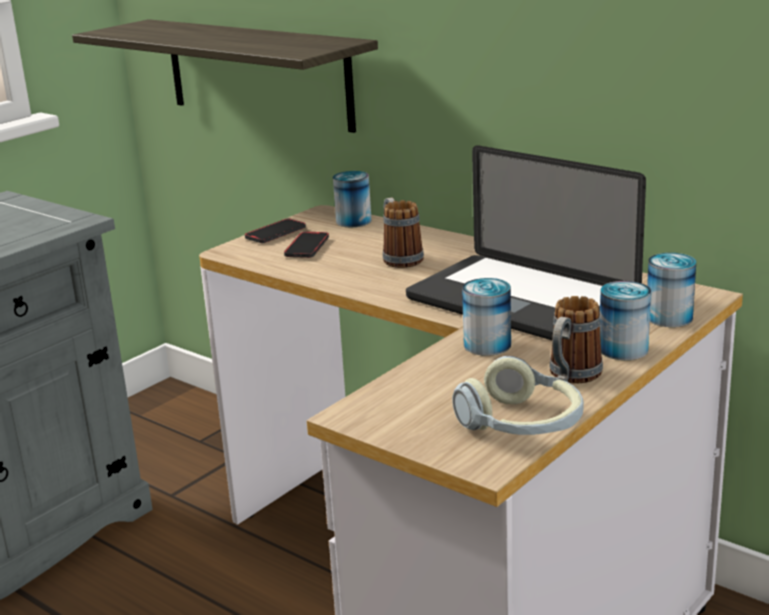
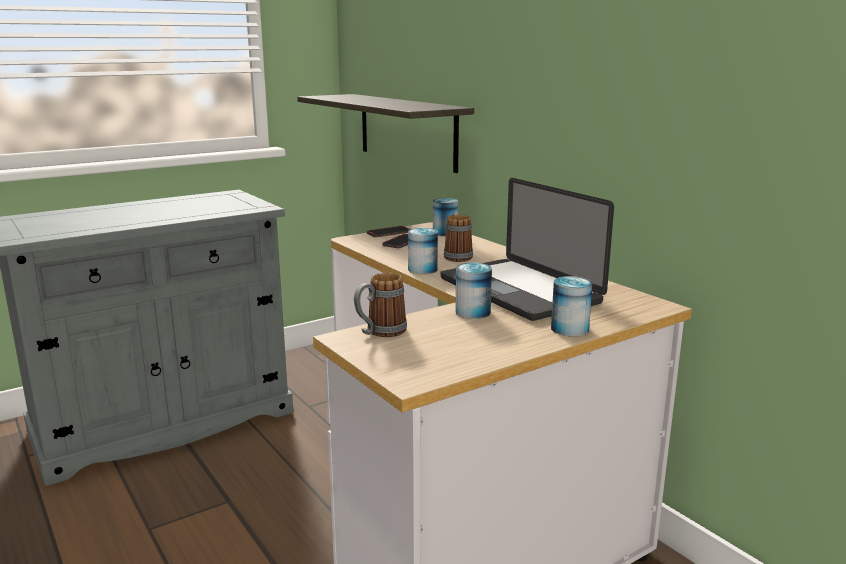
camera: 15 degrees right, 5 degrees down
(522, 424) = (455, 362): headphones -> none
(571, 377) = (516, 340): mug -> mug (380, 332)
(669, 317) = (621, 315): can -> can (422, 269)

